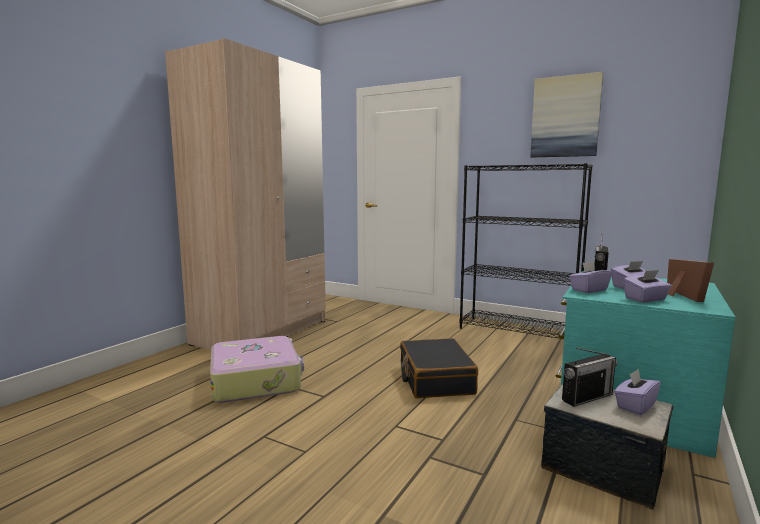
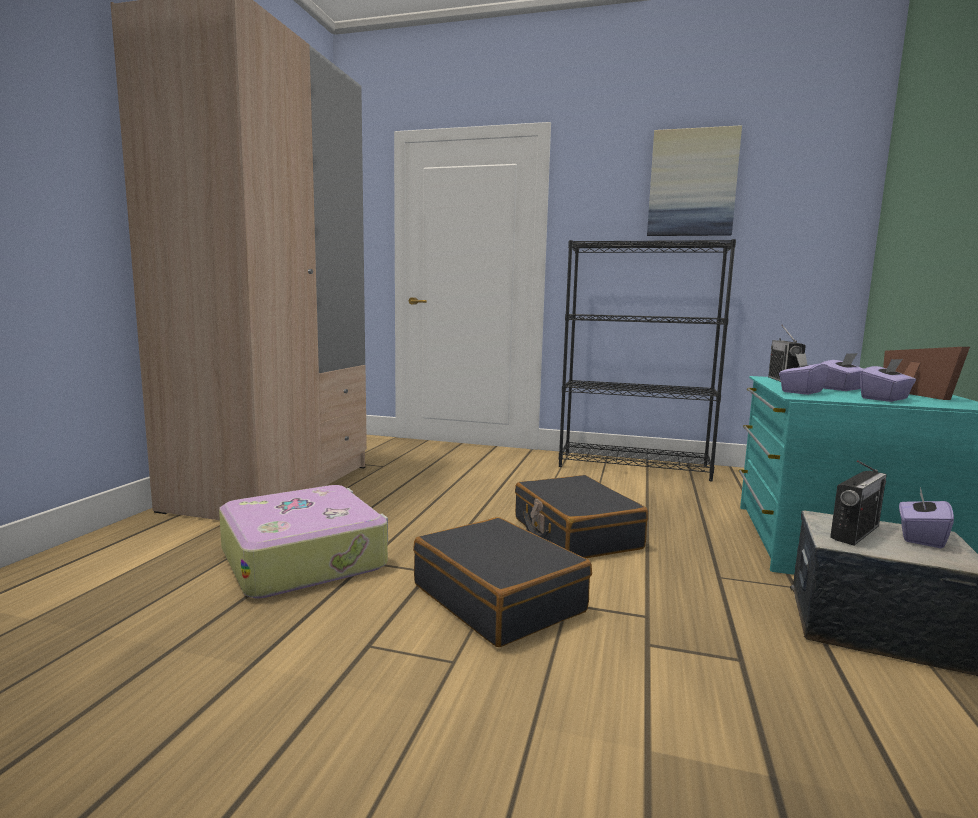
camera: 15 degrees left, 0 degrees up
(355, 417) = (498, 598): none -> black suitcase

